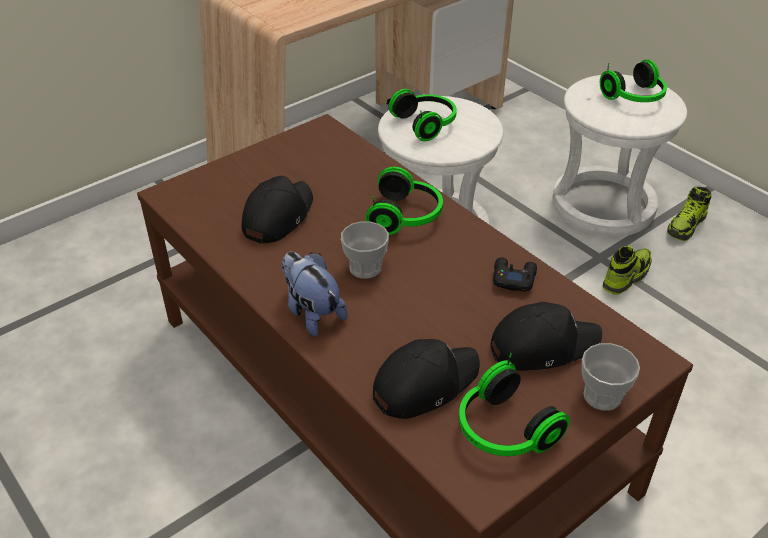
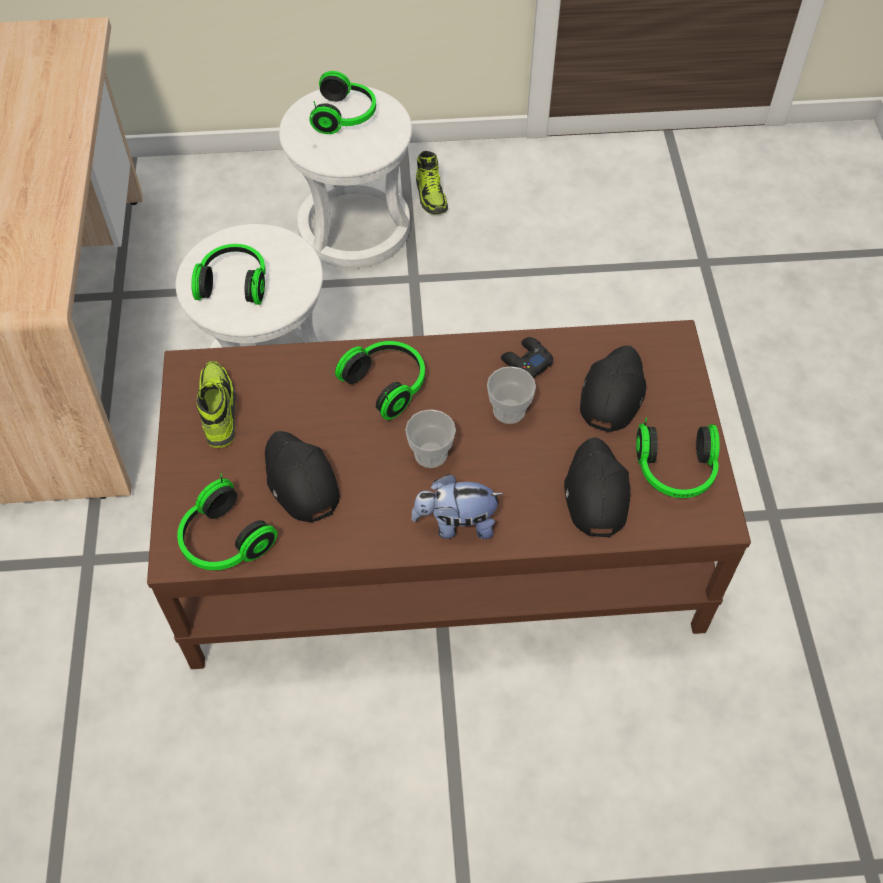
camera: 55 degrees left, 15 degrees up
(195, 207) = (223, 541): none -> headphones
(602, 396) = (685, 392): cup -> cup (509, 410)
(626, 276) = (450, 278): shoe -> shoe (218, 410)

